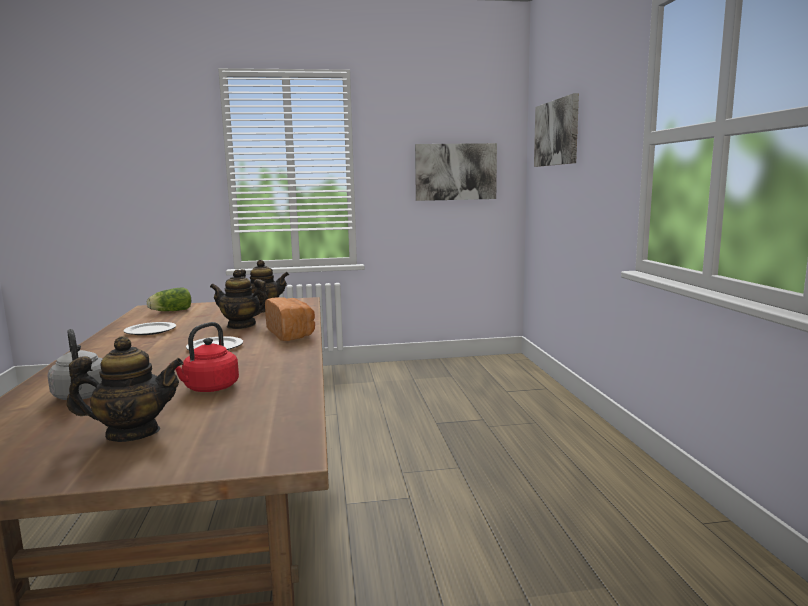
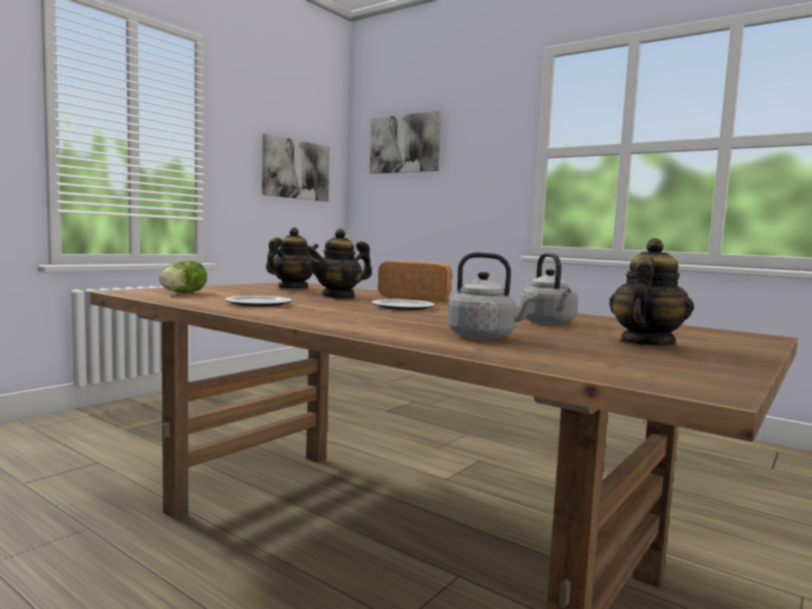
camera: 45 degrees left, 5 degrees down
(209, 388) = (548, 323): red kettle -> grey kettle

